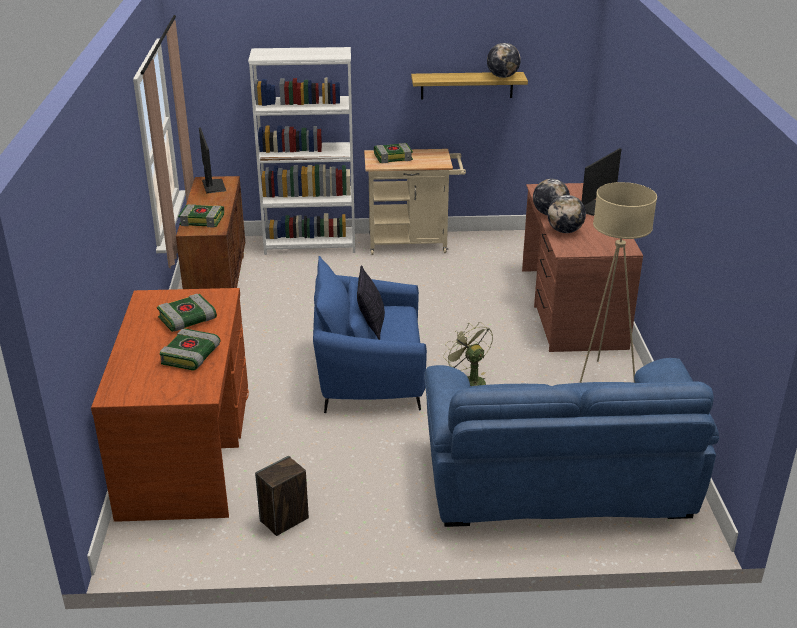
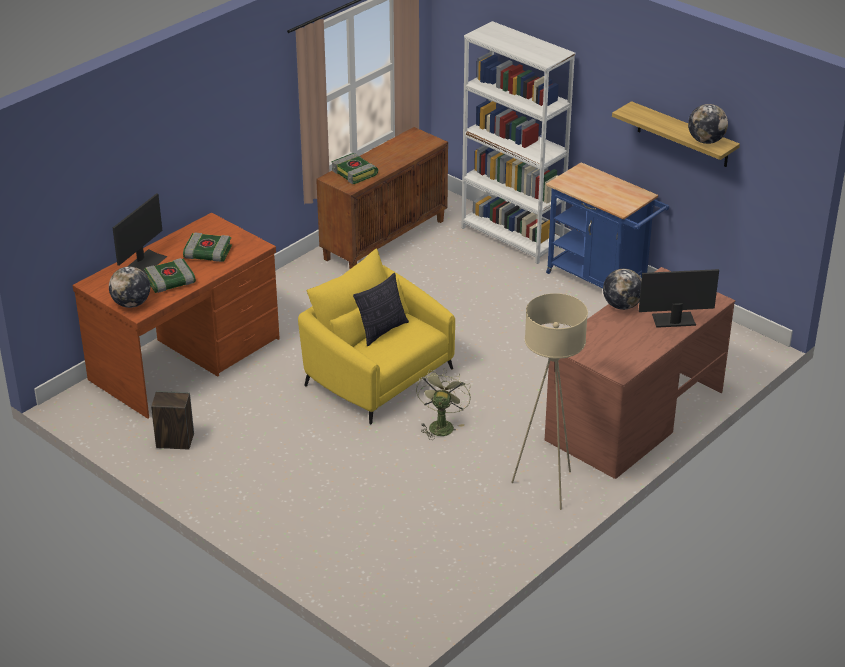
camera: 45 degrees right, 5 degrees up
(213, 186) = (412, 142): monitor -> monitor (146, 262)
(368, 375) = (378, 376): blue armchair -> yellow armchair
(393, 157) = (592, 181): book -> none
(413, 243) = (601, 281): beige cart -> blue cart
(558, 480) = (378, 533): blue sofa -> none
(565, 231) = (601, 328): globe -> globe (131, 304)

